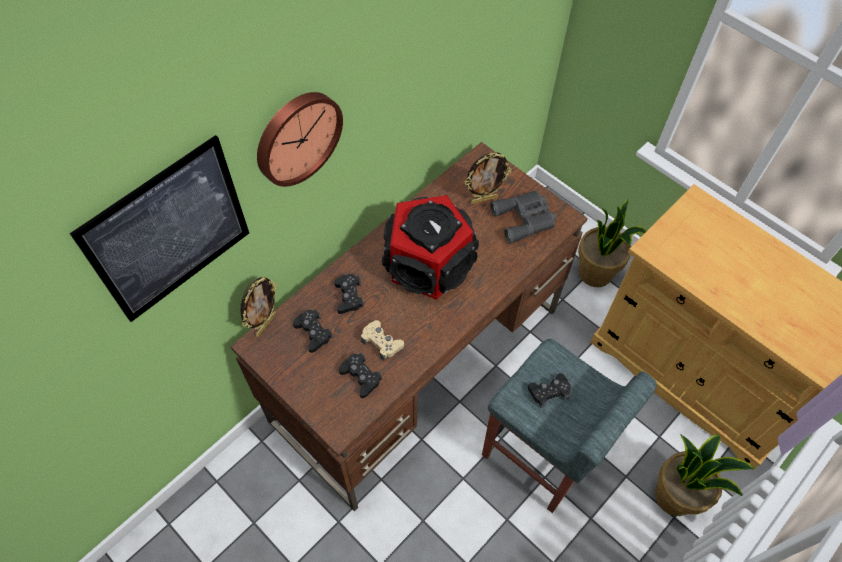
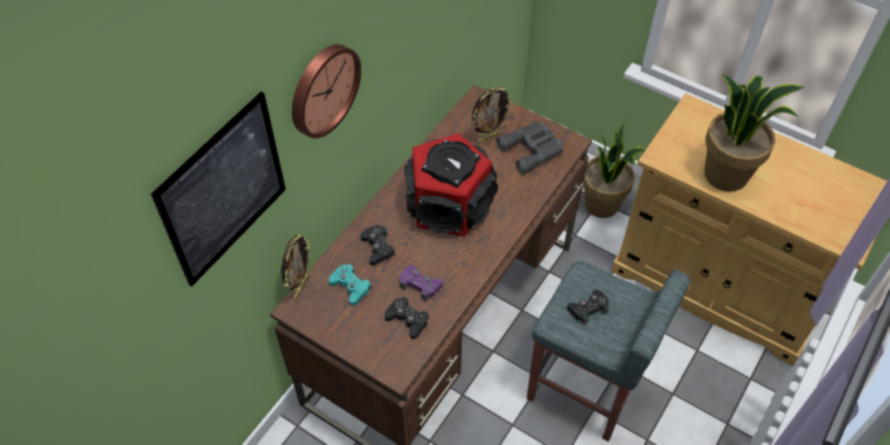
camera: 10 degrees left, 5 degrees down
(313, 332) = (350, 287): black game controller -> turquoise game controller
(382, 342) = (420, 285): beige game controller -> purple game controller
(675, 495) = (724, 403): potted plant -> potted plant (726, 174)

